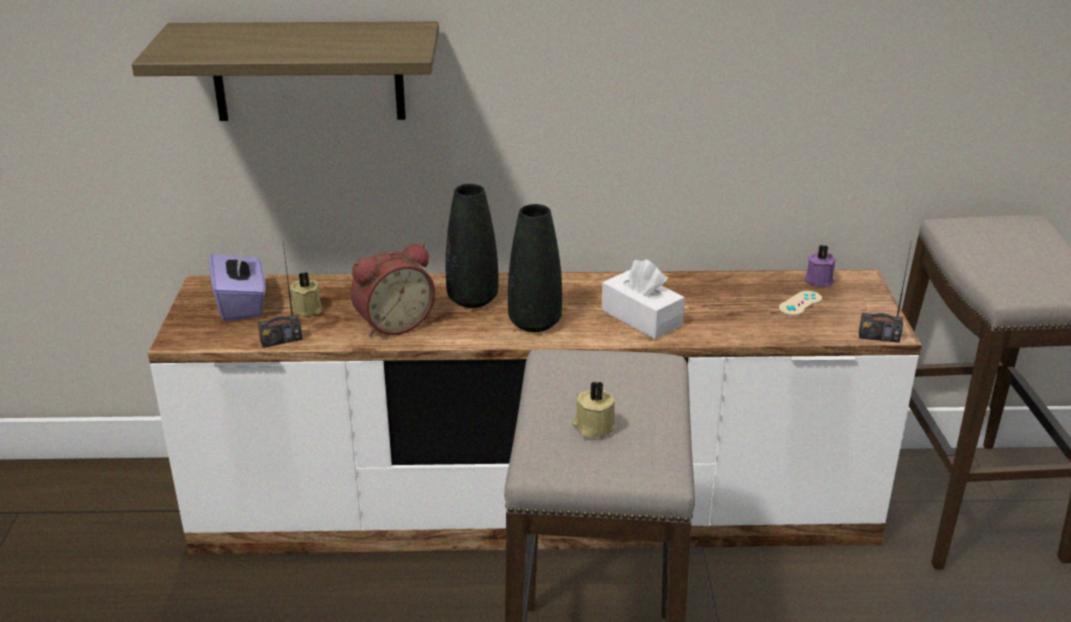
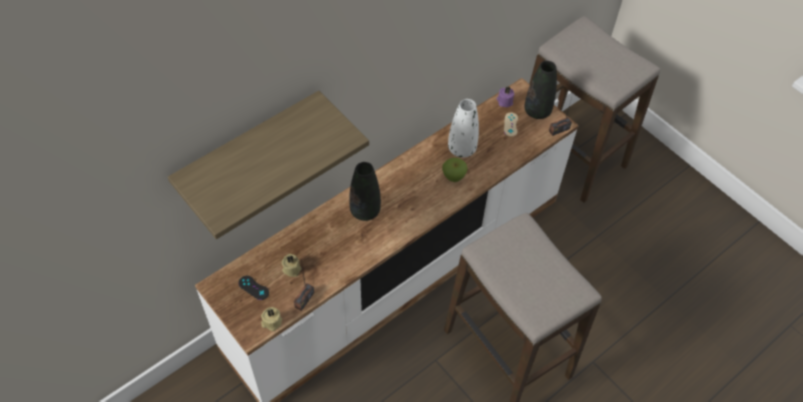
camera: 40 degrees left, 25 degrees up
(242, 305) = (253, 288): purple tissue box -> black game controller
(393, 324) = (345, 253): alarm clock -> none
(534, 323) = (410, 210): black vase -> black vase (537, 111)
(593, 426) = (534, 281): beige candle -> beige candle (271, 322)
(641, 318) = (453, 177): white tissue box -> apple
(689, 298) = (461, 149): none -> white vase

